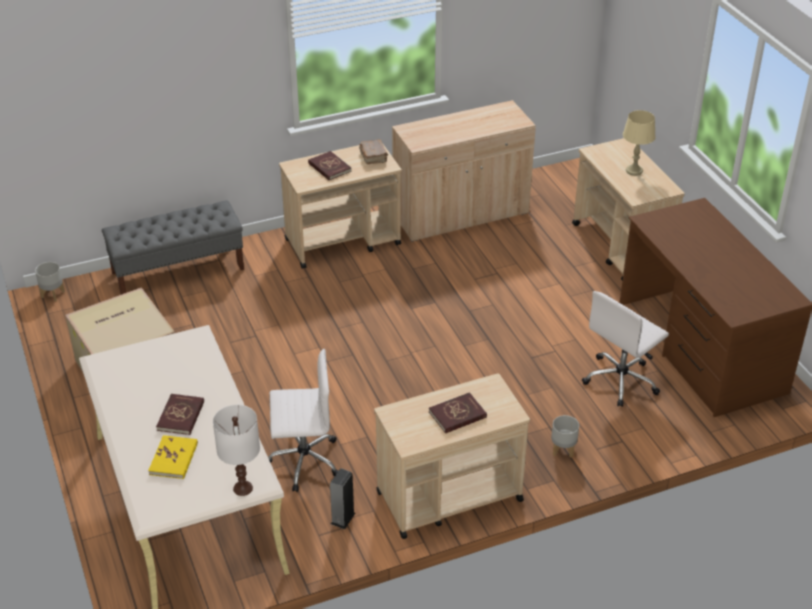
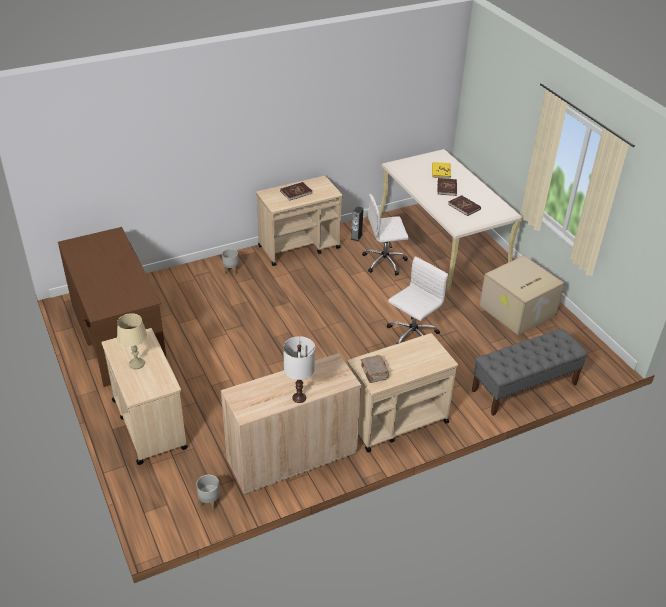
camera: 175 degrees right, 0 degrees up
(53, 294) = (608, 363): grey planter -> grey planter (209, 502)
(243, 488) = (401, 162): white table lamp -> white table lamp (299, 397)
(329, 167) = (411, 359): red book -> red book (464, 206)
(621, 380) = (183, 311): white office chair -> white office chair (412, 335)

